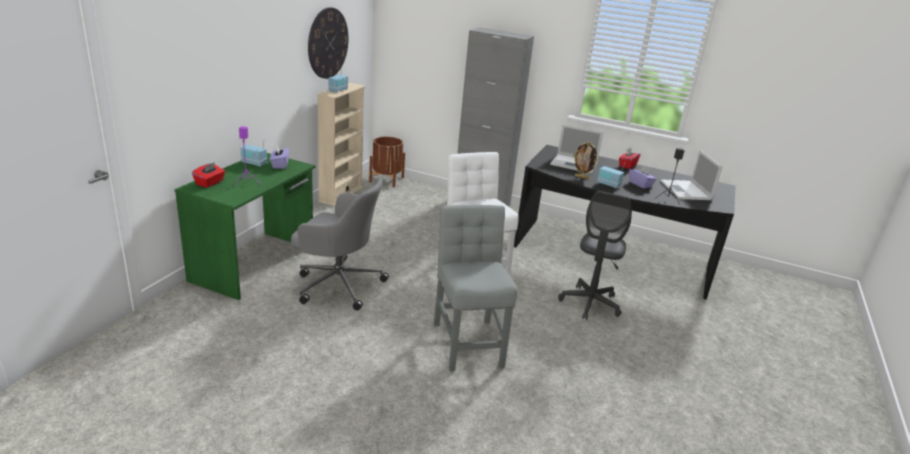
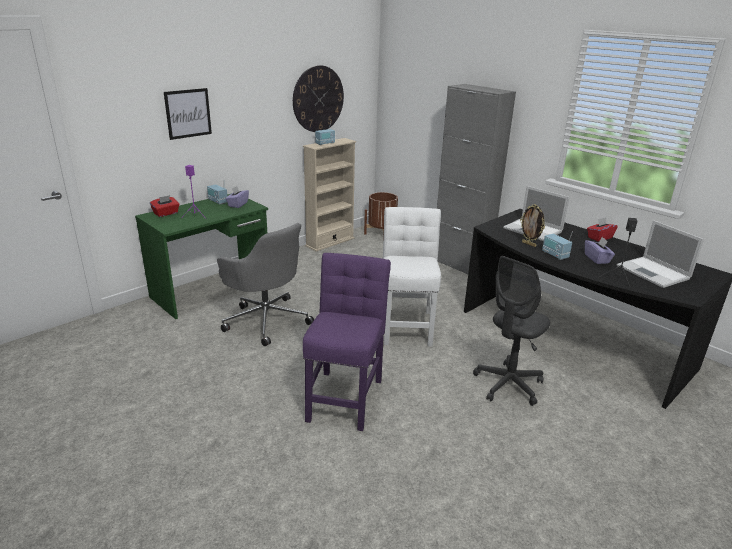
camera: 25 degrees right, 0 degrees up
(221, 67) = (188, 113): none -> picture
(467, 341) = (345, 396): grey chair -> purple chair
(686, 191) = (654, 273): laptop -> laptop turned 45 degrees counterclockwise

